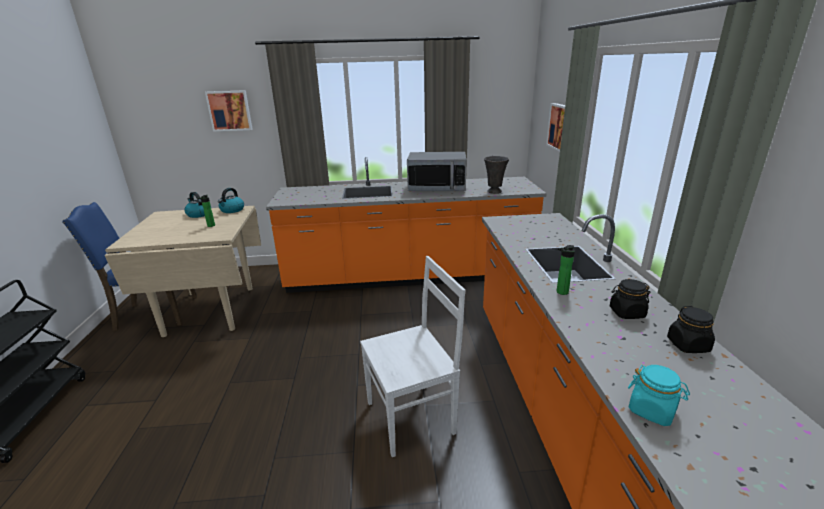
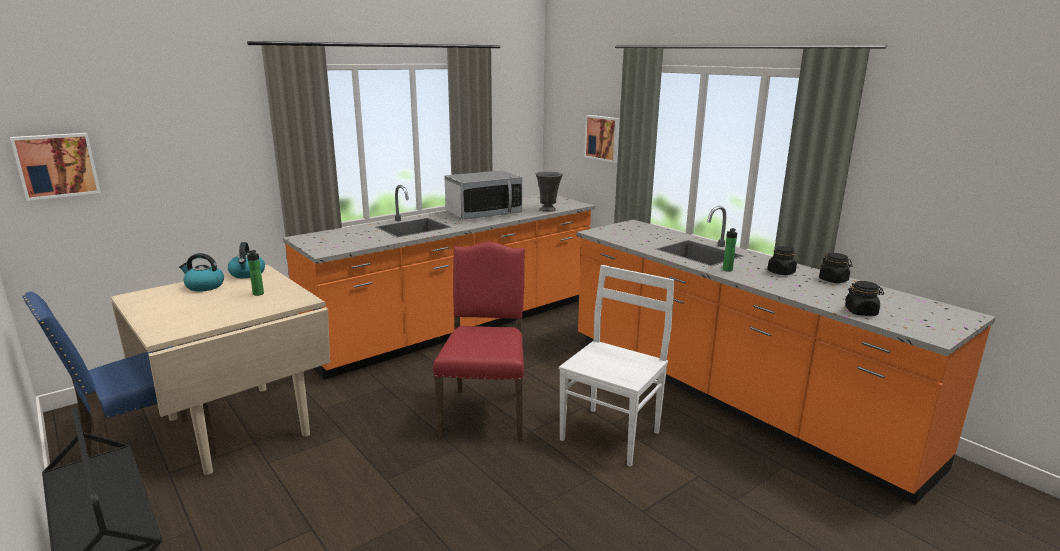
camera: 35 degrees left, 5 degrees down
(230, 110) = (196, 135): picture -> picture (56, 165)
(346, 355) = (485, 412): none -> red chair
(652, 410) = (861, 312): turquoise jar -> black jar

